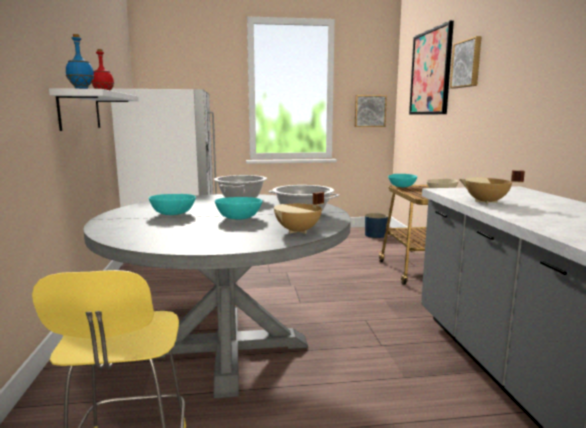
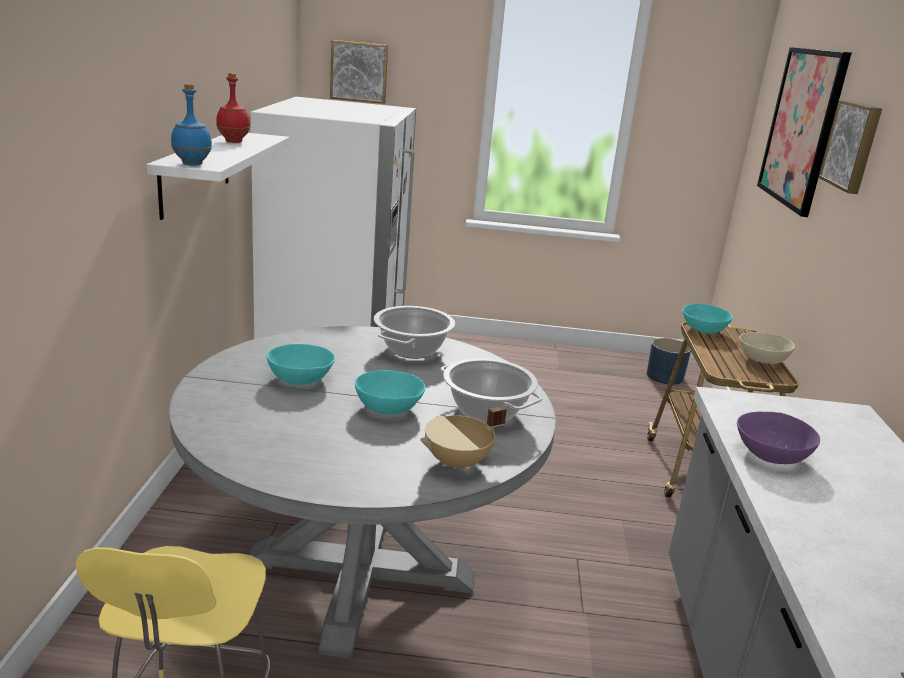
camera: 10 degrees right, 10 degrees up
(370, 111) = (694, 160): picture -> picture (359, 71)
(486, 202) = (771, 455): beige cooking pot -> purple bowl

